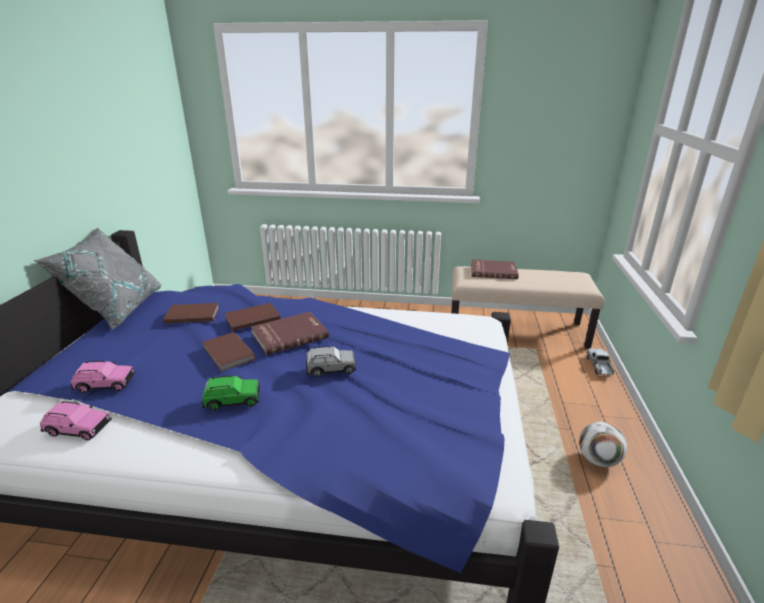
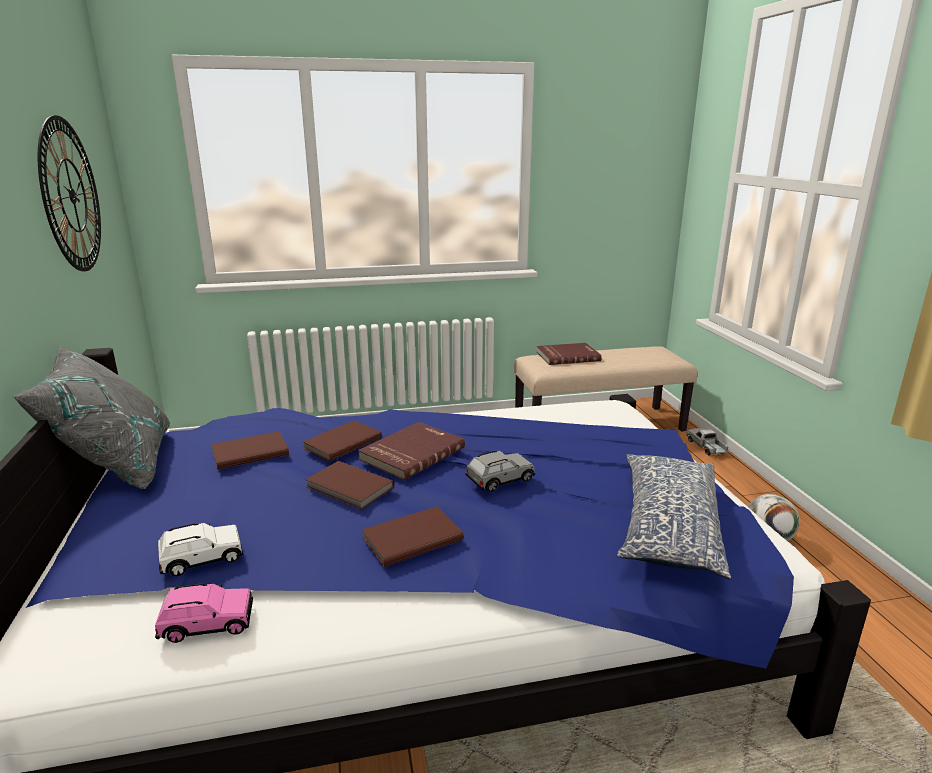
camera: 20 degrees left, 5 degrees down
(105, 384) = (202, 559): pink toy car -> white toy car
(121, 126) = (71, 195): none -> wall clock
(232, 400) = (410, 538): green toy car -> brown book
(424, 435) = (667, 526): none -> pillow

